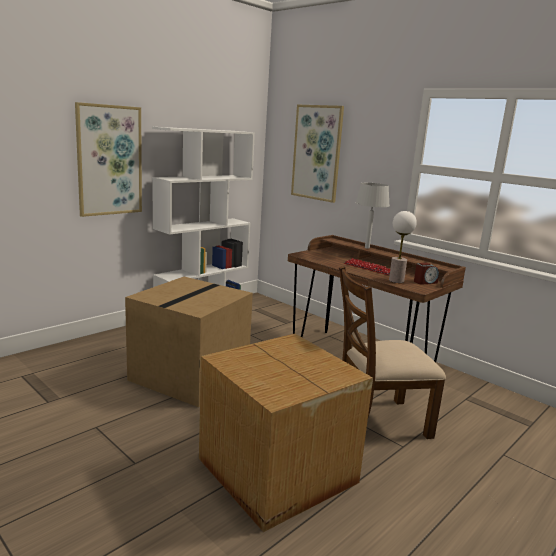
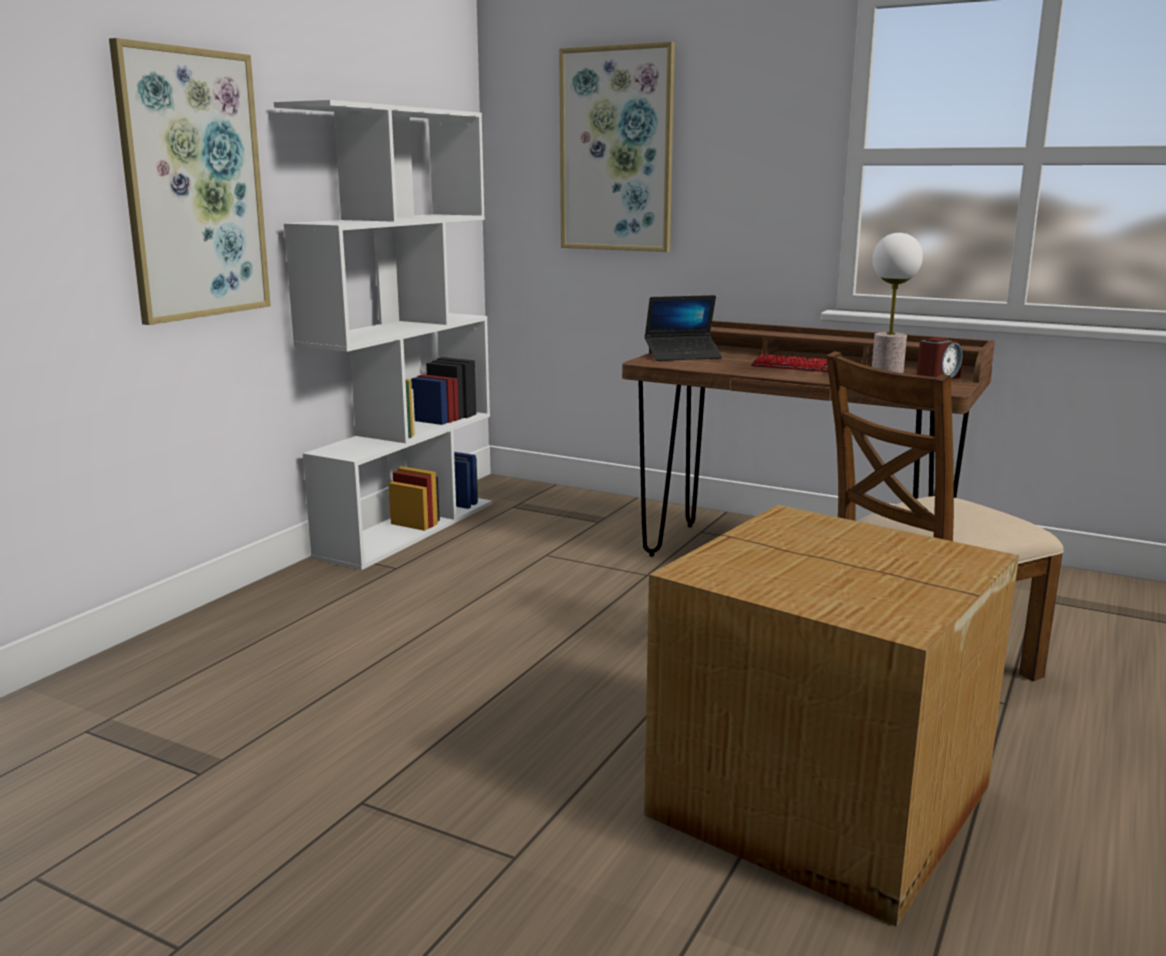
camera: 15 degrees left, 0 degrees up
(189, 374) = (483, 652): cardboard box -> none
(320, 253) = (683, 356): none -> laptop
(367, 248) = (776, 332): grey table lamp -> none

